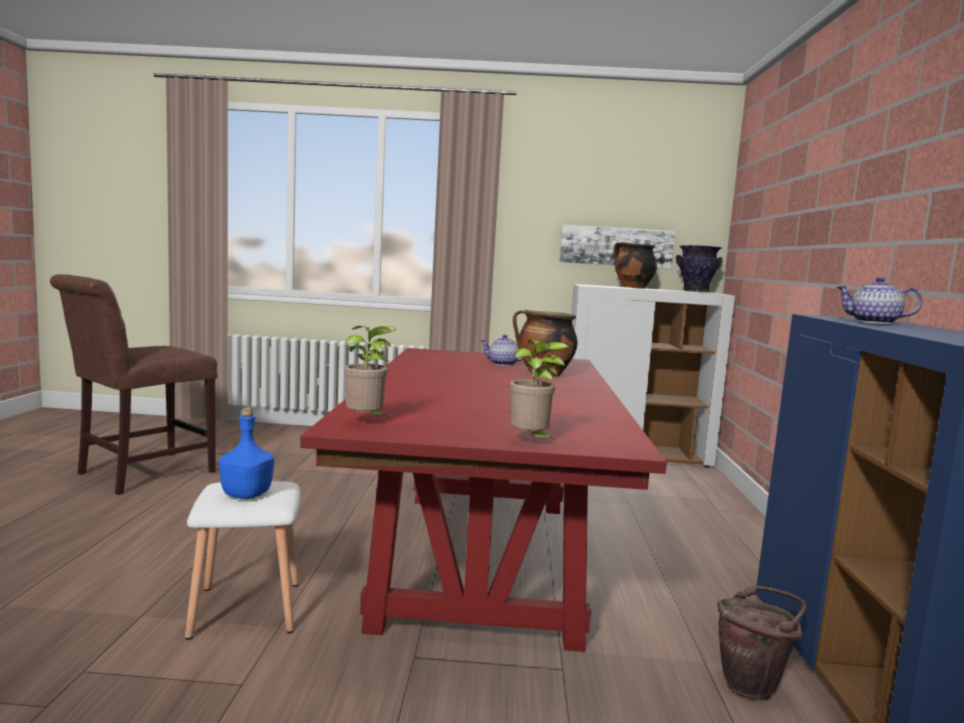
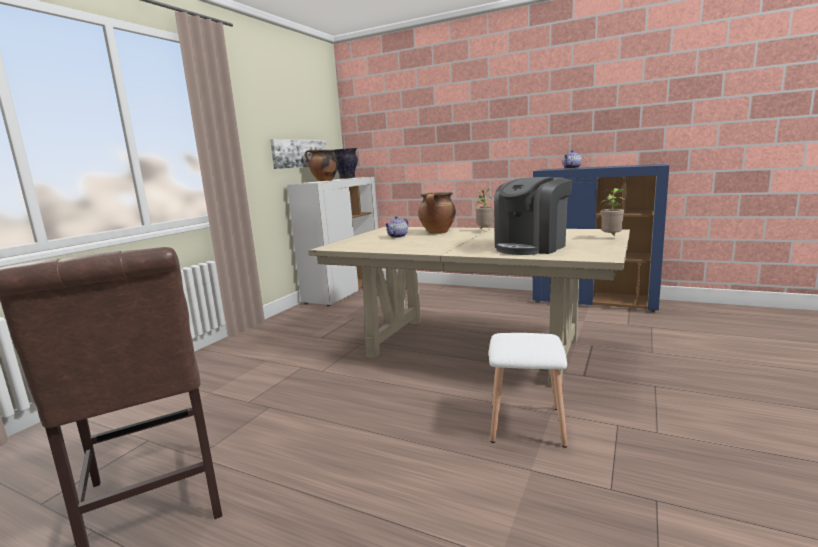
camera: 65 degrees left, 5 degrees up
(247, 494) = (534, 340): blue bottle -> none
(367, 422) = (585, 254): potted plant -> potted plant (484, 231)
(430, 404) = (531, 247): none -> coffee machine
(482, 559) = (474, 348): red dining table -> beige dining table
(753, 686) = (600, 317): brown bucket -> none

